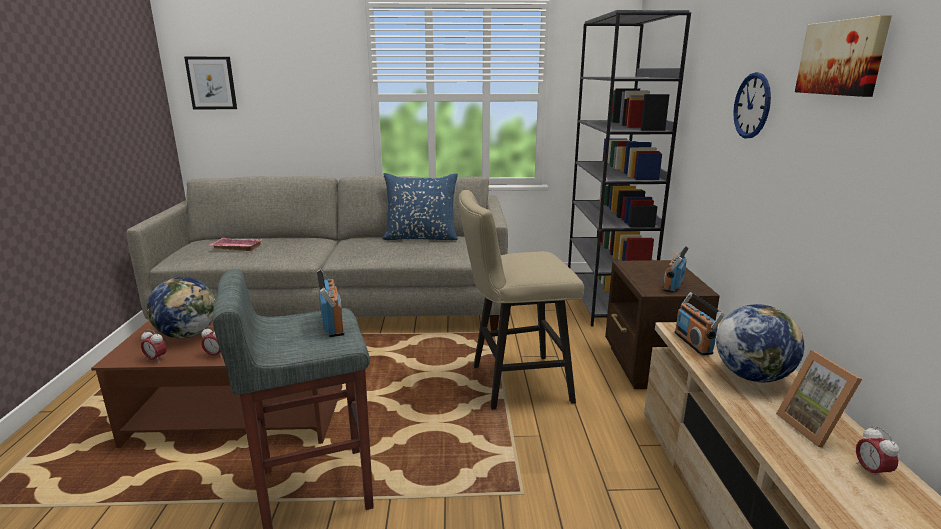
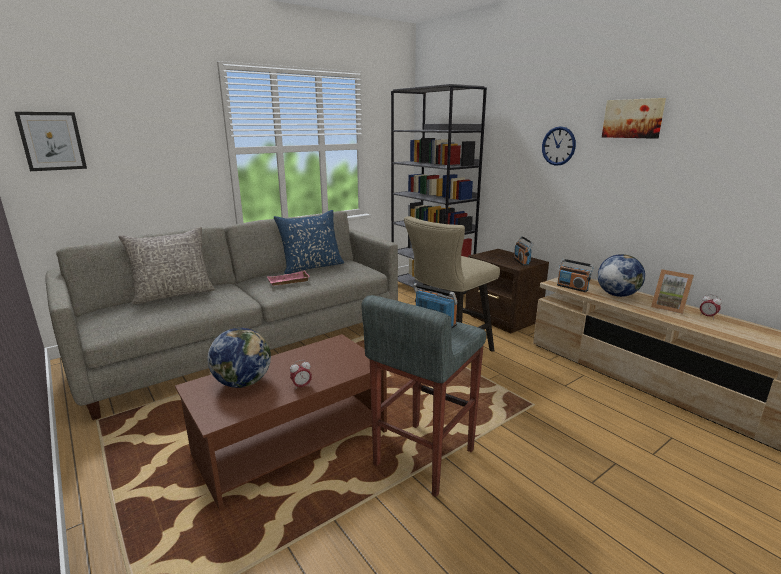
camera: 35 degrees left, 0 degrees up
(156, 359) = (254, 407): alarm clock -> none
(235, 248) = (160, 307): pink tray -> pink tray (288, 282)
(266, 239) = (174, 294): none -> grey pillow

